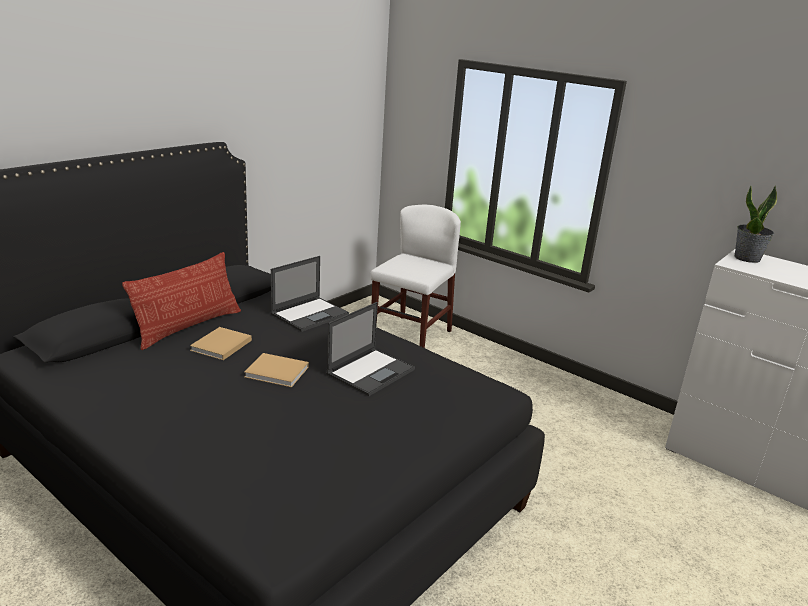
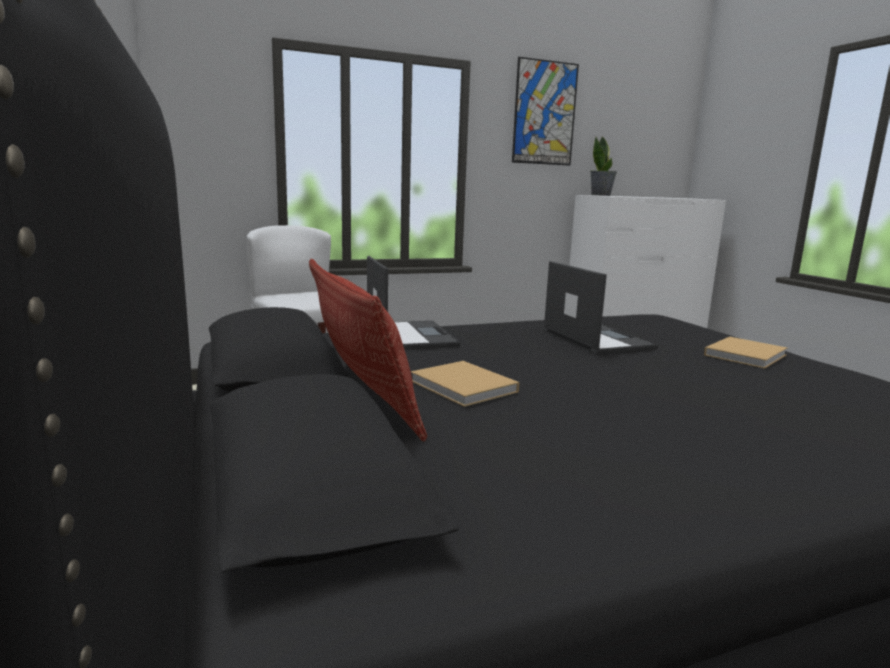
camera: 60 degrees left, 10 degrees down
(278, 372) = (581, 370): beige book -> beige book (746, 355)
(712, 144) = (544, 113): none -> picture

